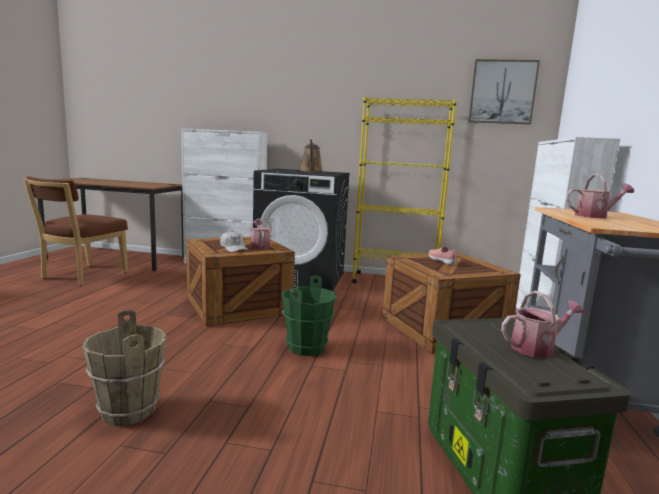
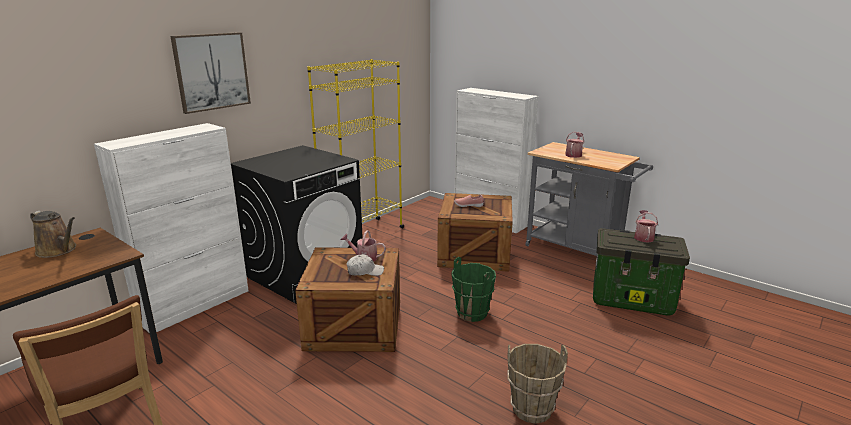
camera: 60 degrees left, 10 degrees up
(311, 171) = (291, 158): brown watering can -> brown watering can (58, 250)
(502, 92) = (398, 42): picture -> picture (211, 71)

